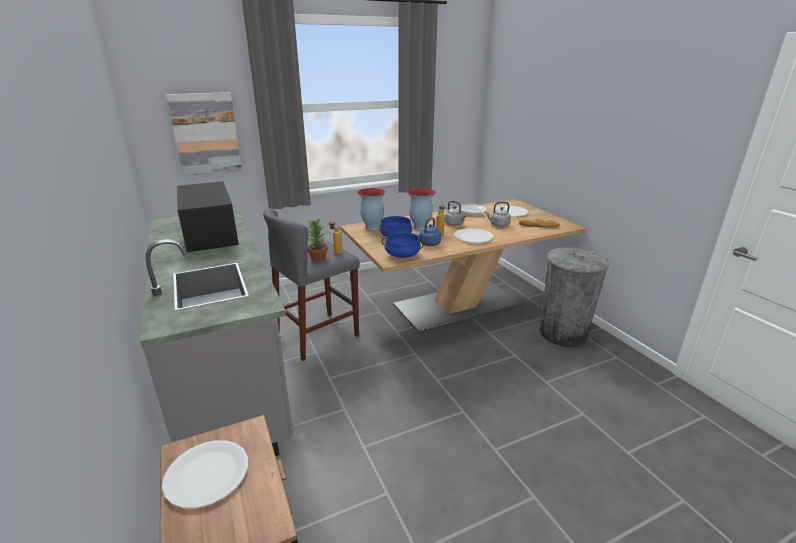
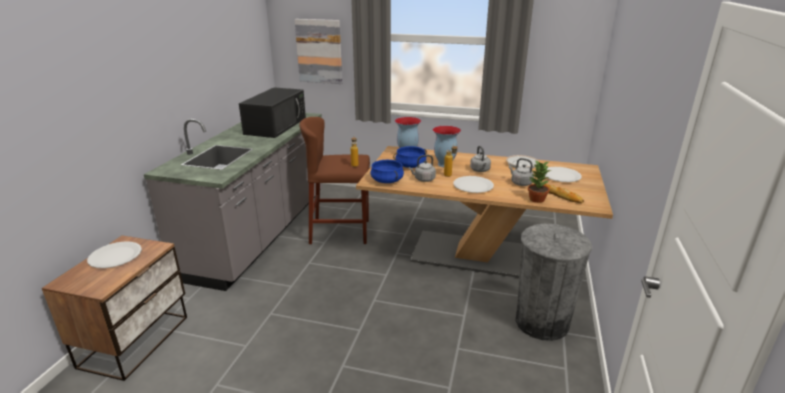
camera: 40 degrees right, 0 degrees up
(317, 258) = (335, 165): potted plant -> potted plant (536, 199)
(317, 335) = (340, 232): grey stool -> brown stool
(429, 244) = (423, 179): blue kettle -> grey kettle

